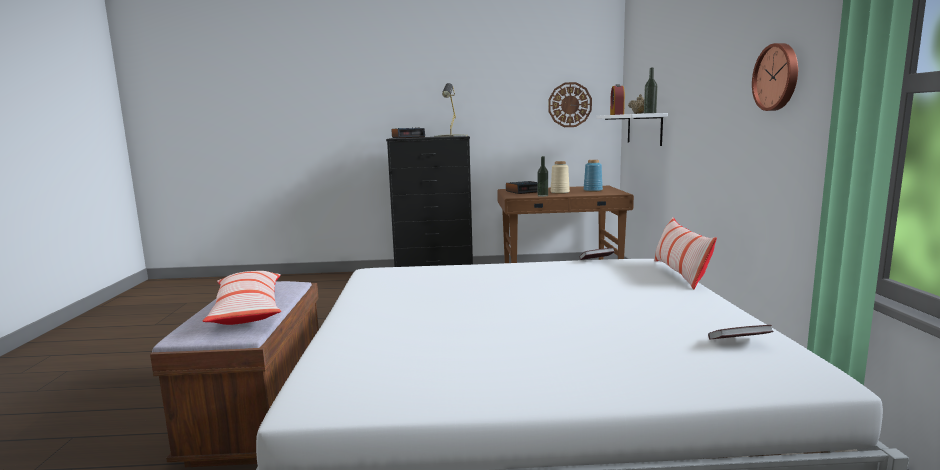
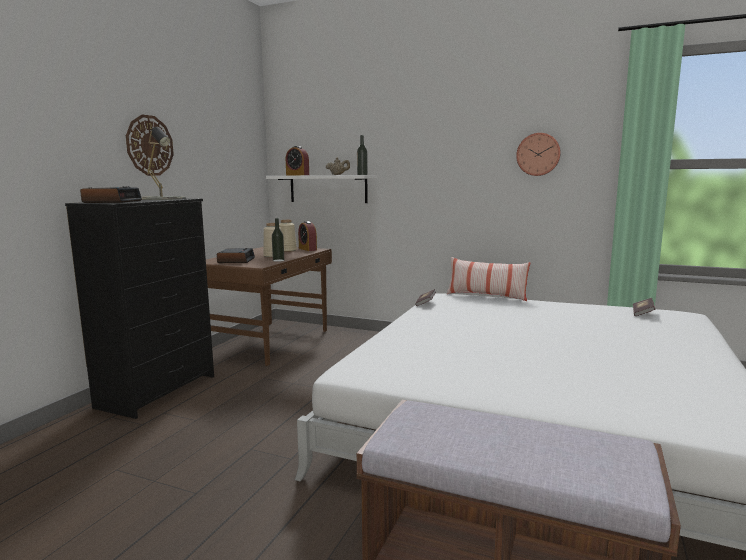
camera: 65 degrees left, 0 degrees up
(248, 310) = (535, 438): pillow -> none
(569, 105) = (235, 163): wall clock -> wall clock (149, 145)
(592, 190) = (287, 250): blue vase -> beige vase
(612, 192) = (307, 249): none -> alarm clock

